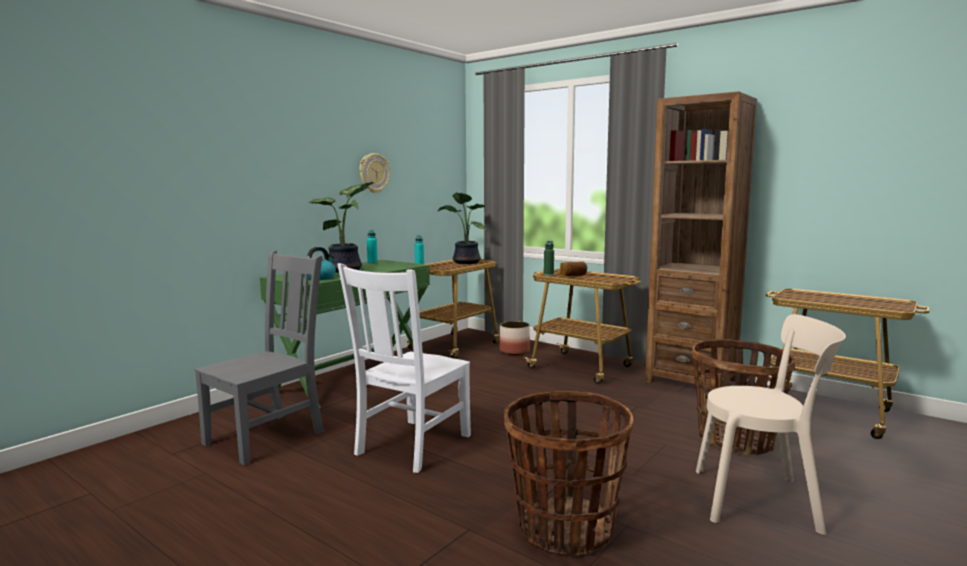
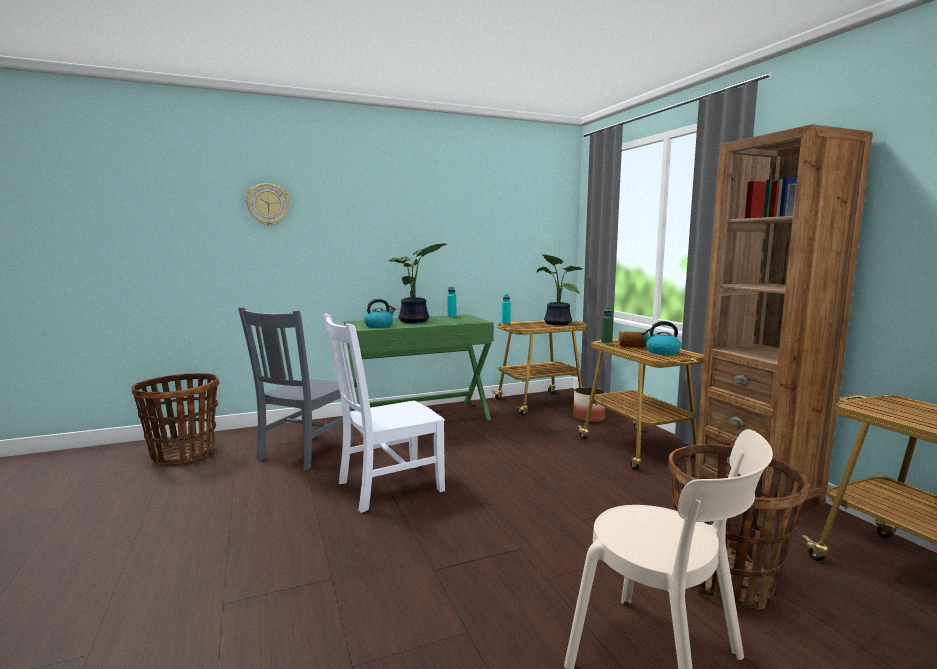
camera: 30 degrees right, 0 degrees up
(268, 436) = (304, 452): grey chair -> grey chair turned 135 degrees clockwise
(374, 173) = (465, 235): wall clock -> wall clock (268, 204)
(565, 529) = (407, 610): basket -> basket (183, 454)
(602, 277) = (661, 352): none -> kettle

